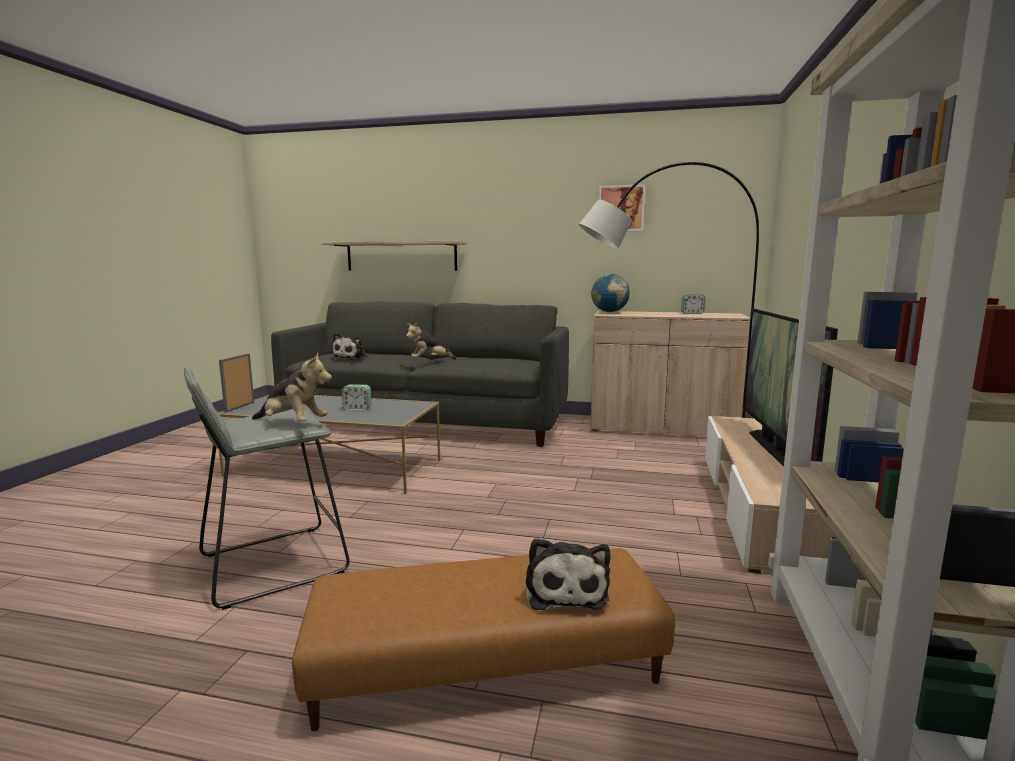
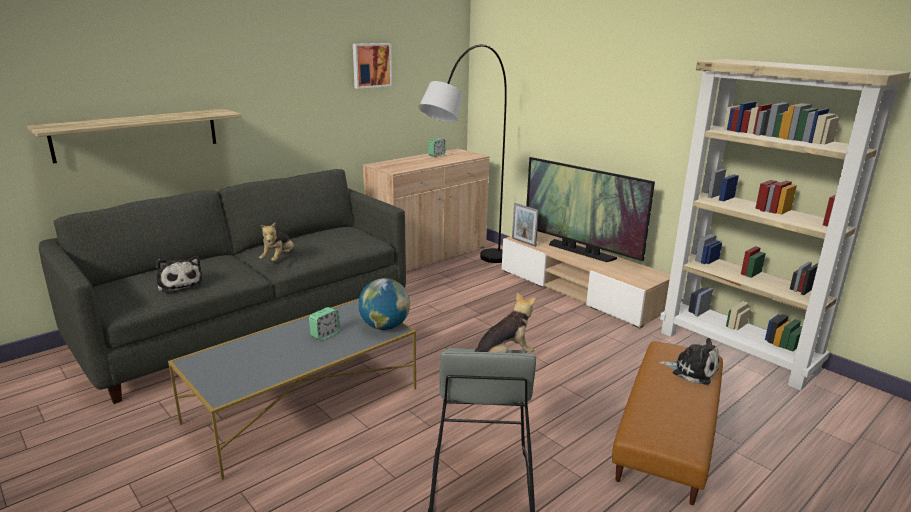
camera: 55 degrees left, 10 degrees up
(239, 407) = (207, 391): picture frame -> picture frame (523, 242)
(609, 312) = (381, 165): globe -> globe (385, 326)

